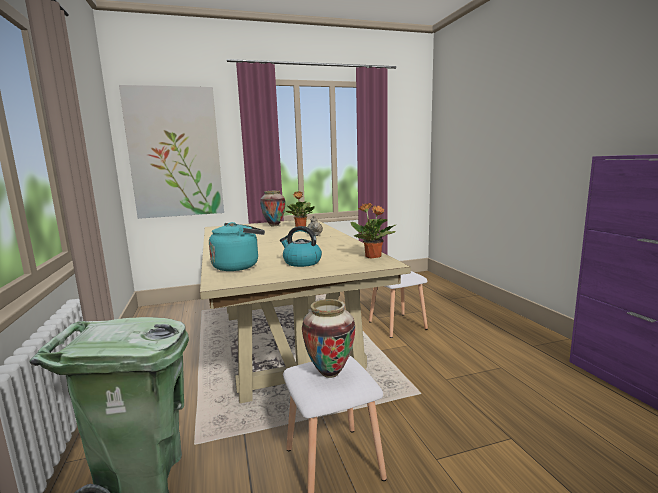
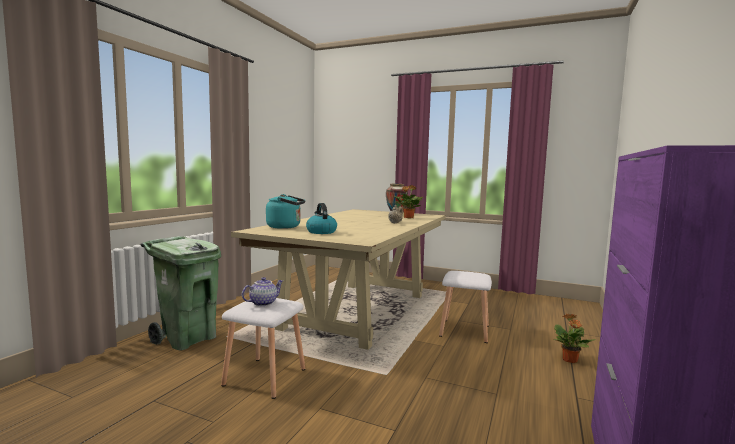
camera: 40 degrees right, 5 degrees down
(175, 153) = (350, 150): picture -> none
(330, 373) = (263, 303): vase -> teapot
(373, 257) = (373, 238): potted plant -> potted plant (569, 360)

